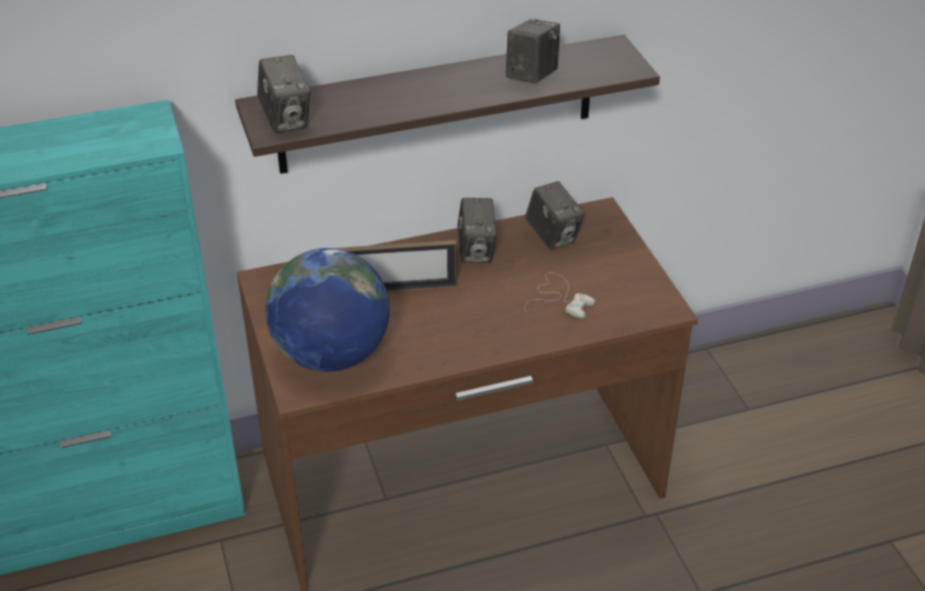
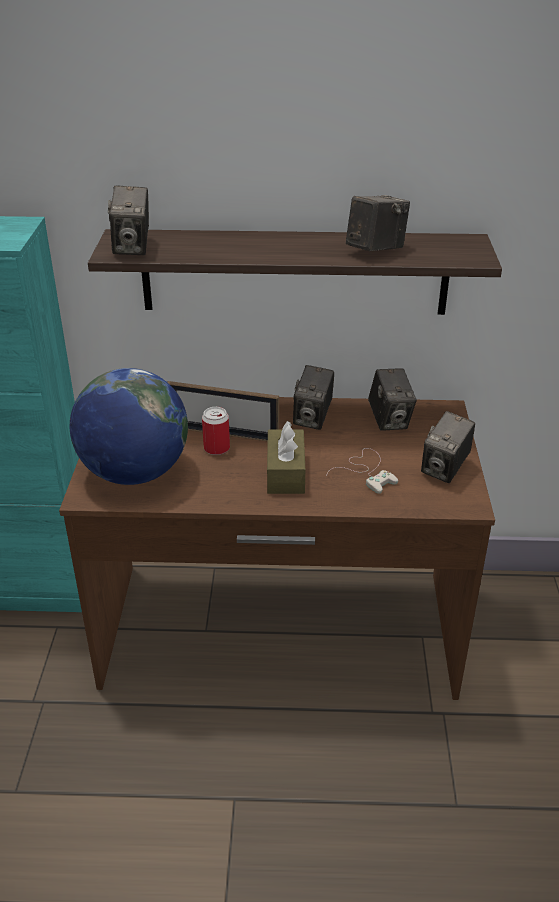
camera: 20 degrees right, 5 degrees down
(399, 307) = (216, 448): none -> can
(482, 318) = (285, 473): none -> brown tissue box
(630, 278) = (444, 469): none -> camera

